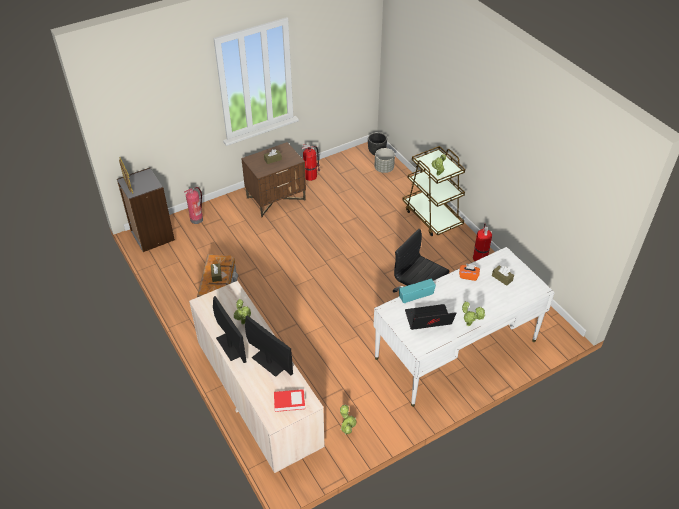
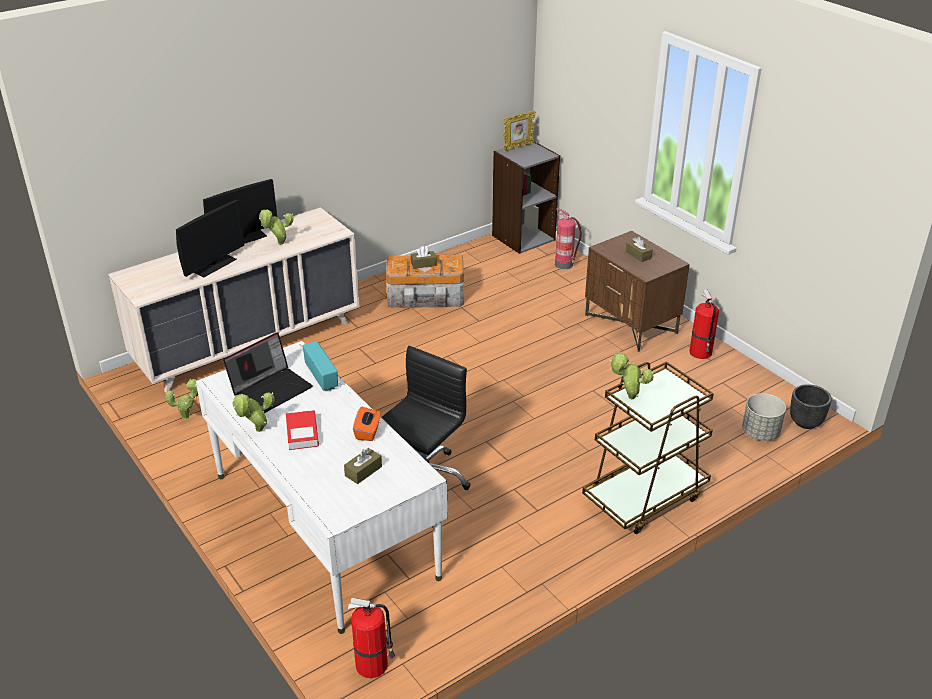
camera: 85 degrees right, 10 degrees down
(289, 402) = (149, 283): book -> book (302, 433)
(428, 321) = (271, 389): laptop -> laptop turned 60 degrees clockwise
(480, 257) = (549, 562): fire extinguisher -> fire extinguisher (373, 664)

